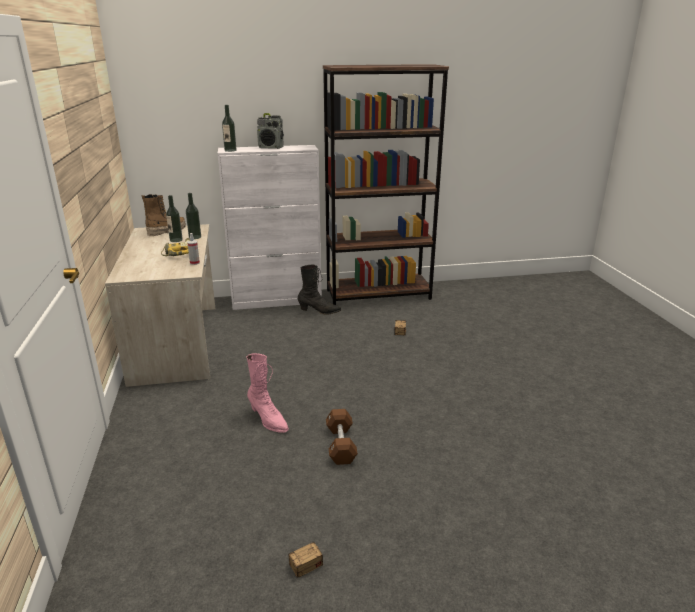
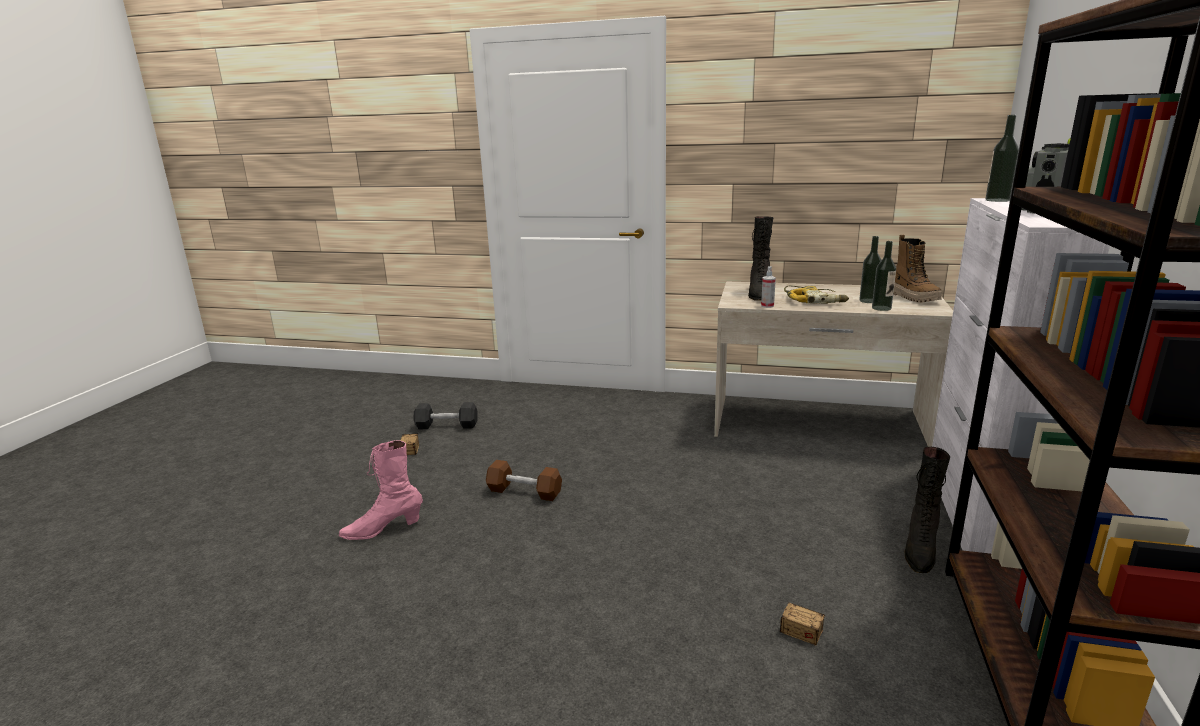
camera: 115 degrees right, 5 degrees down
(157, 268) = (759, 294): none -> black boot
(230, 564) = (447, 426): none -> black dumbbell
(268, 420) = (606, 459): pink boot -> pink boot (383, 529)

